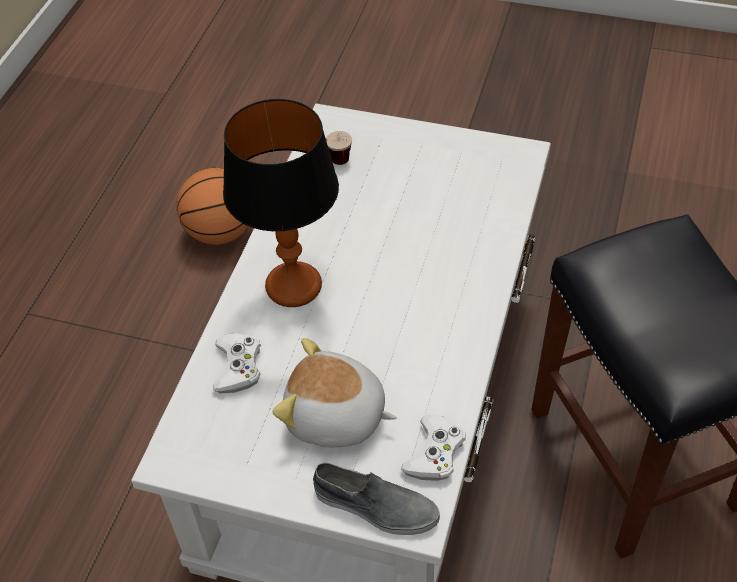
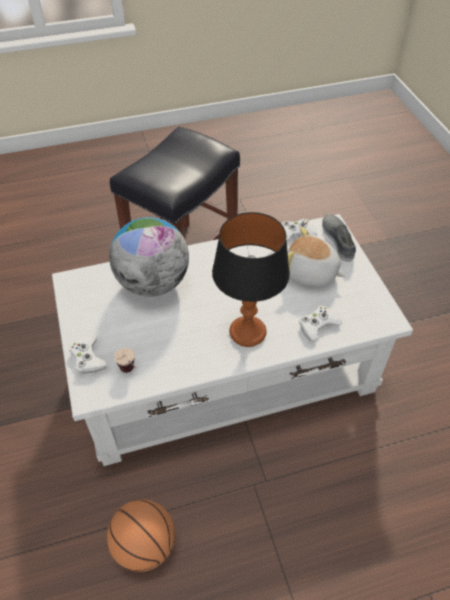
camera: 125 degrees left, 0 degrees up
(335, 417) = (310, 273): plush toy -> plush toy turned 135 degrees clockwise
(380, 133) = (88, 358): none -> white game controller
(457, 229) = (153, 283): none -> globe

